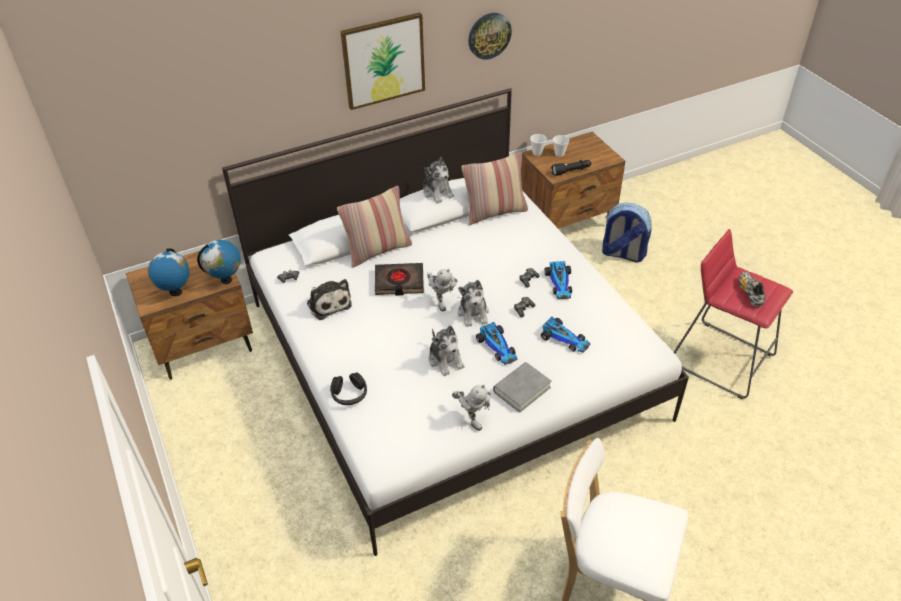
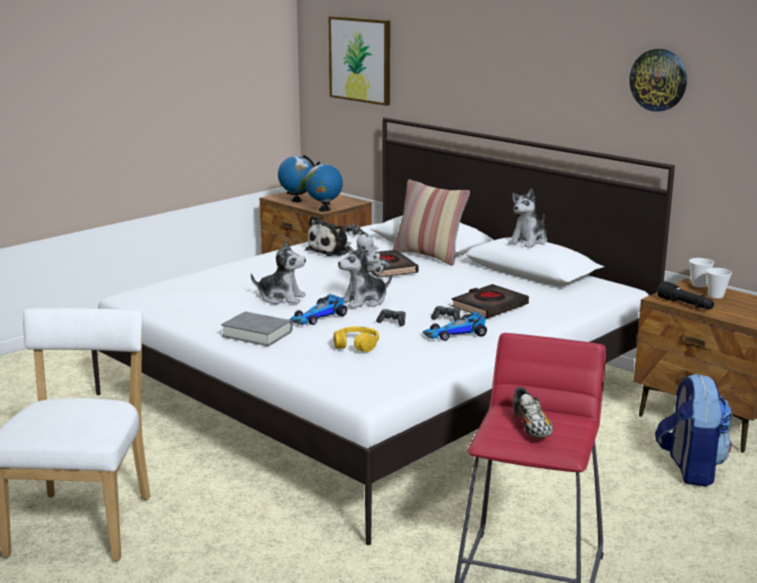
camera: 70 degrees right, 25 degrees down
(349, 394) = (212, 273): black headphones -> none
(383, 60) = (537, 65): picture -> picture (360, 59)
(445, 360) = (281, 298): plush toy -> plush toy turned 120 degrees counterclockwise
(471, 418) = (203, 318): toy robot -> none
(494, 212) = (556, 291): pillow -> none
(512, 252) = (489, 306): none -> black book
(564, 338) = (356, 345): toy car -> yellow headphones
(750, 293) = (531, 427): shoe -> shoe turned 105 degrees clockwise

